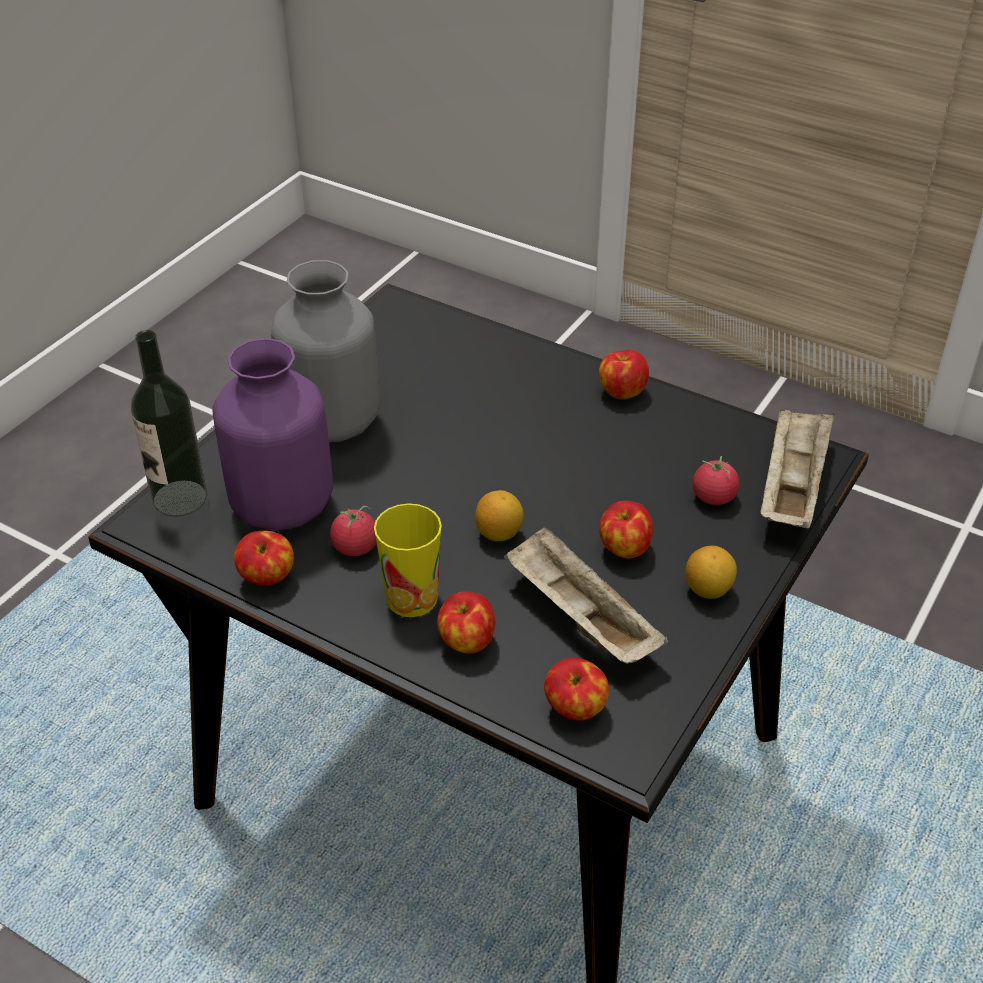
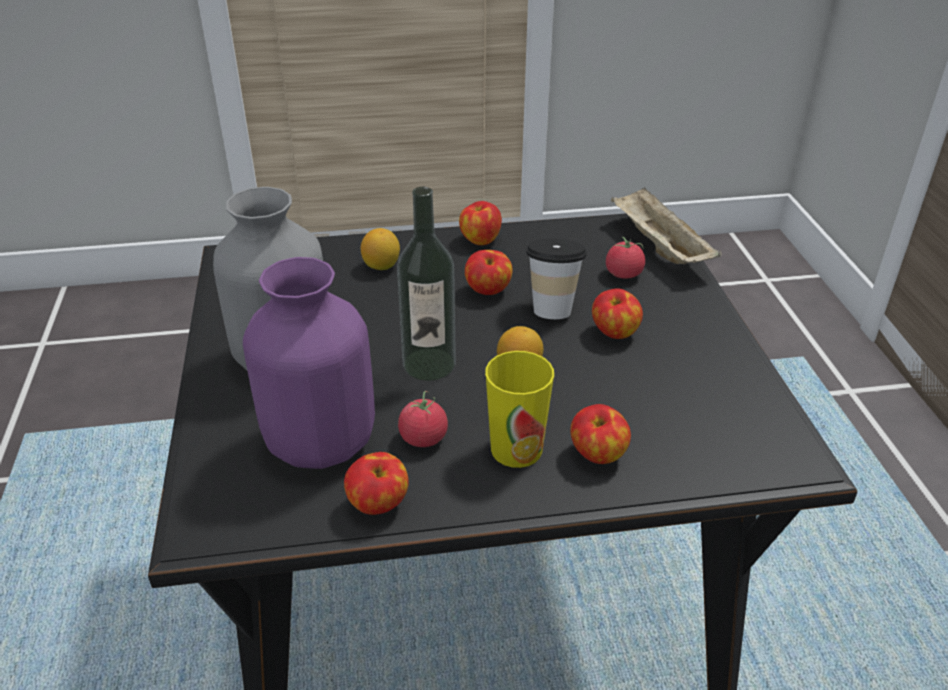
camera: 40 degrees left, 5 degrees down
(180, 498) = (212, 488): bottle -> bottle (429, 364)
(575, 709) = (728, 453): apple -> apple (488, 291)
(578, 617) = (647, 392): beige tray -> none
(600, 494) = (552, 308): none -> cup
(708, 590) = (698, 330): lemon -> lemon (381, 266)

